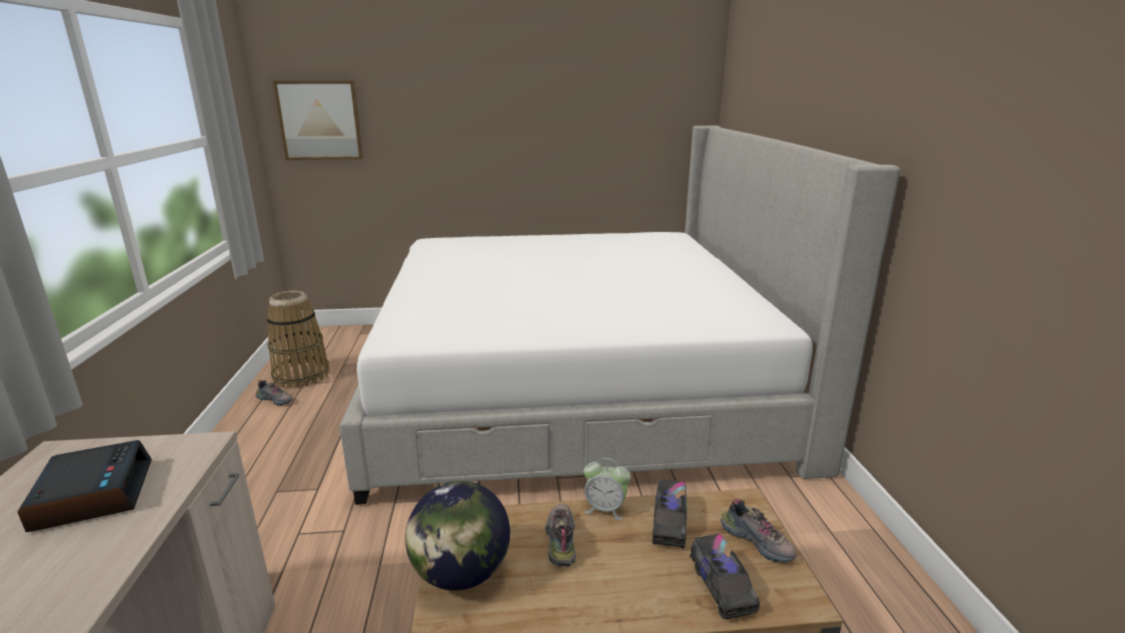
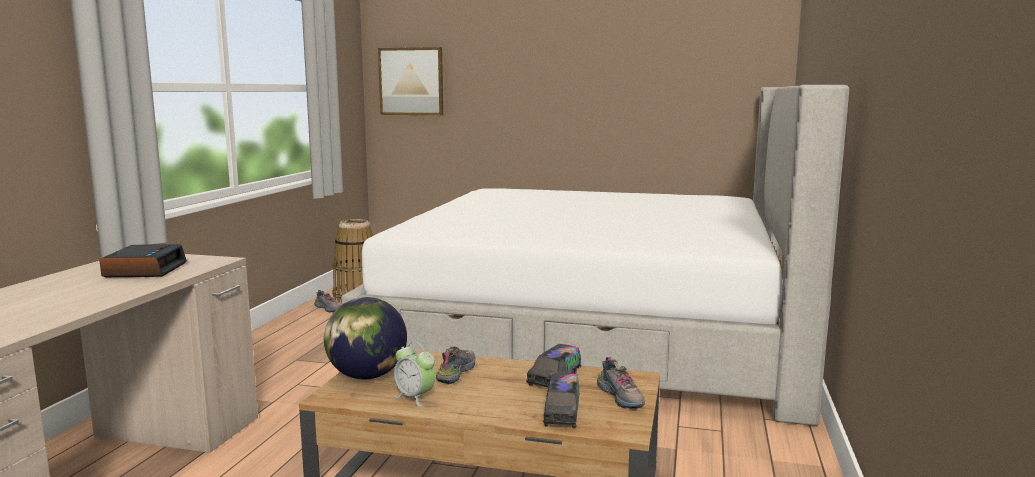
camera: 20 degrees right, 10 degrees down
(605, 509) = (508, 364): alarm clock -> alarm clock (415, 398)

